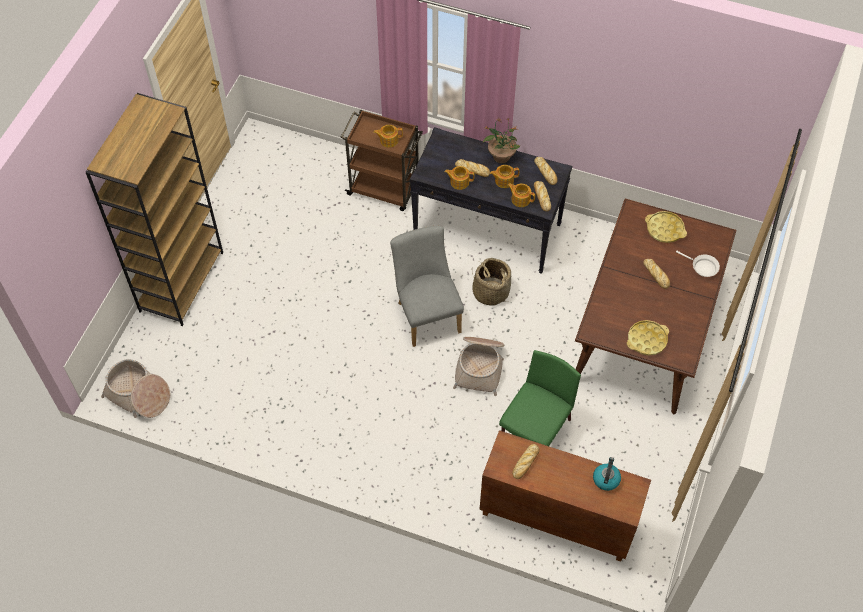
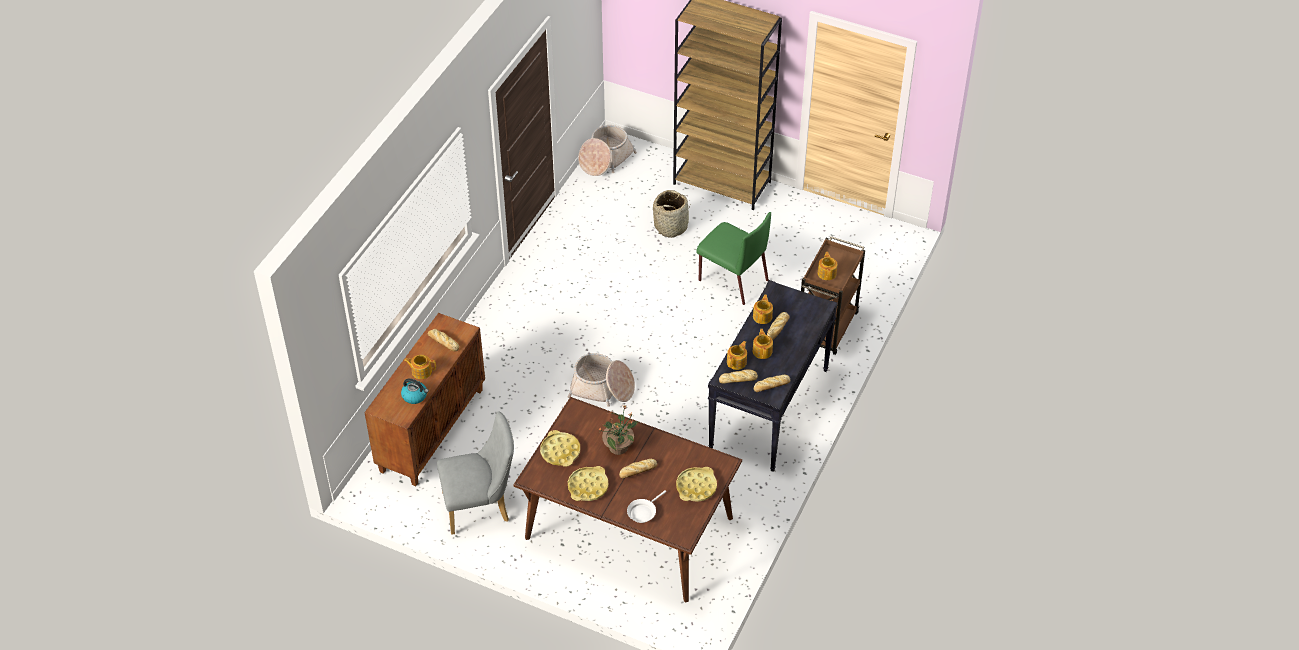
camera: 95 degrees right, 10 degrees down
(426, 313) = (668, 352): grey chair -> grey chair (481, 506)
(490, 292) = (689, 404): basket -> basket (671, 226)
(501, 156) = (795, 352): potted plant -> potted plant (619, 447)
(535, 433) = (523, 423): green chair -> green chair (732, 280)
(570, 478) = (421, 371): none -> teapot
(683, 313) = (588, 486): none -> yellow tray

